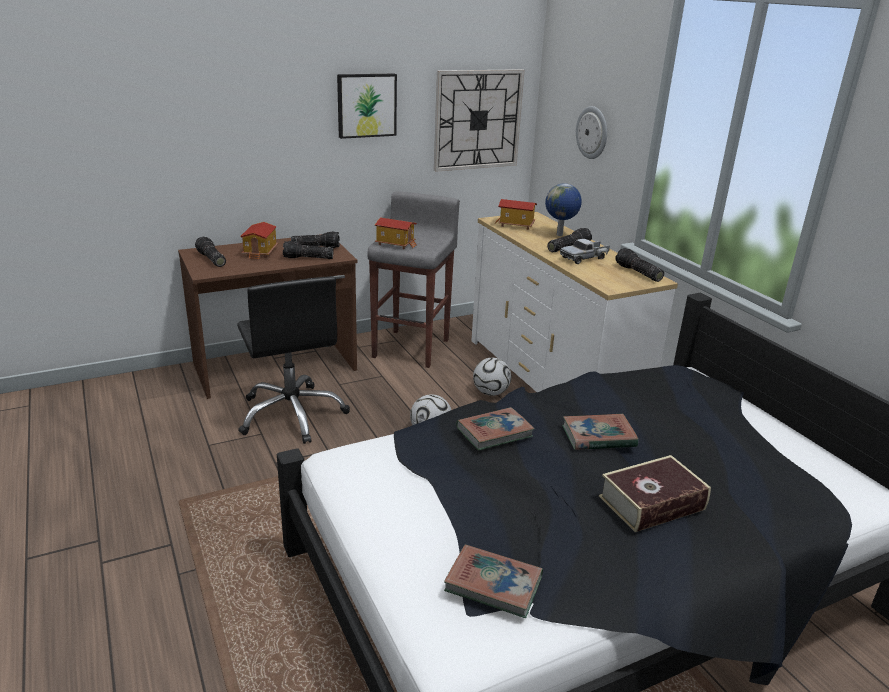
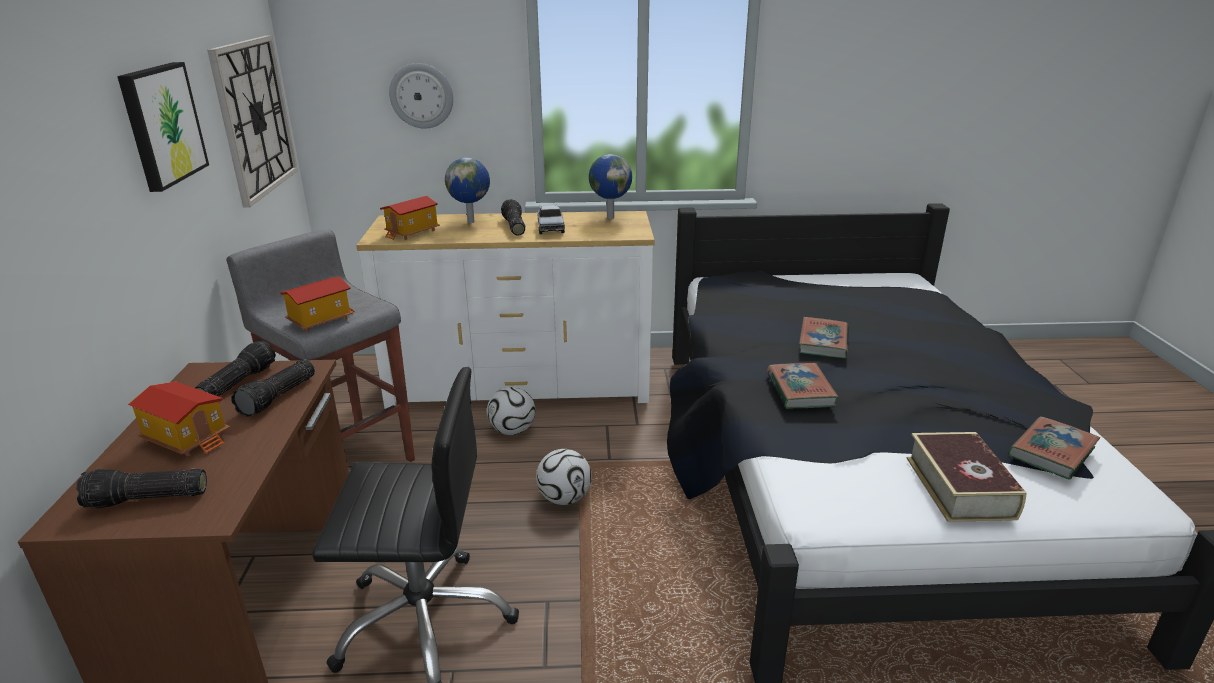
camera: 65 degrees left, 0 degrees up
(637, 273) = (610, 217): flashlight -> globe
(652, 503) = (930, 349): book -> book (959, 487)

